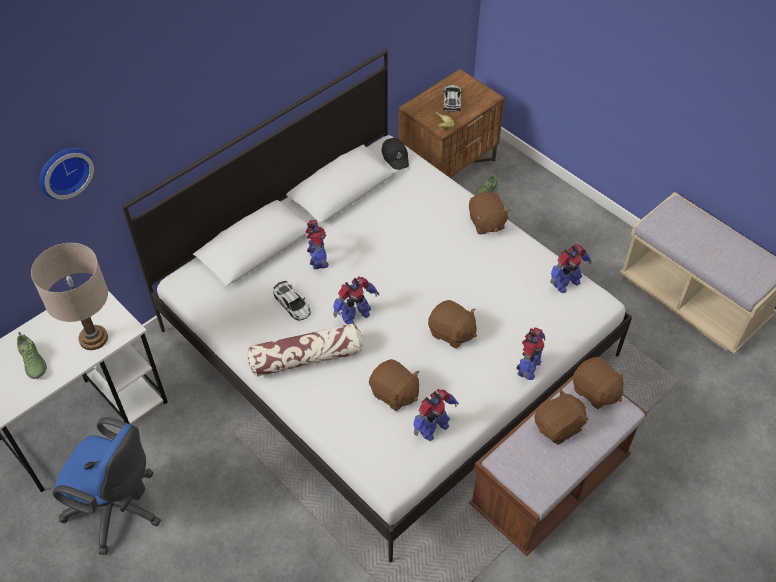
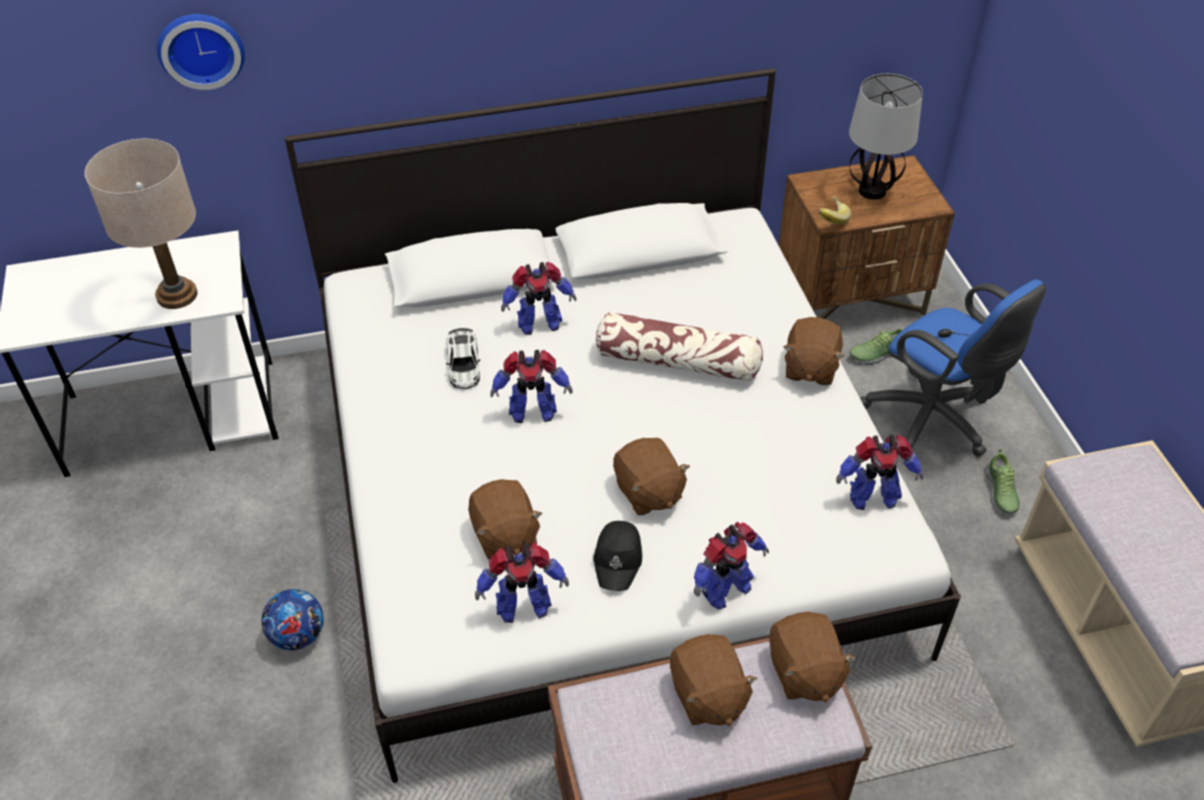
camera: 30 degrees right, 5 degrees down
(32, 362) = (91, 293): shoe -> shoe (1000, 492)
(119, 510) = (128, 540): blue office chair -> blue office chair (933, 422)
(274, 512) = (298, 635): none -> football
(306, 358) = (428, 438): pillow -> pillow (678, 362)
(318, 260) = (538, 324): toy robot -> toy robot turned 60 degrees clockwise
(395, 157) = (742, 237): black cap -> black cap (618, 559)
(452, 100) = (871, 191): toy car -> table lamp
(559, 427) = (707, 696): brown plush toy -> brown plush toy turned 75 degrees clockwise

